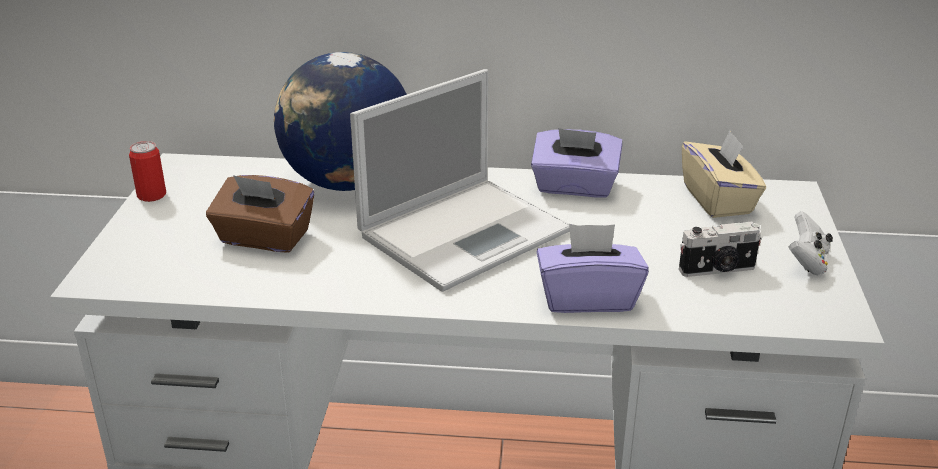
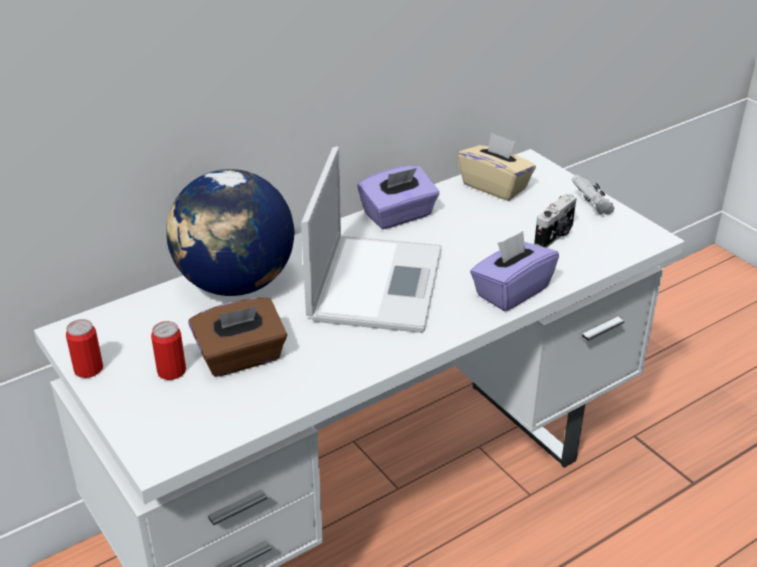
camera: 40 degrees left, 5 degrees up
(201, 224) = (171, 371): none -> can

